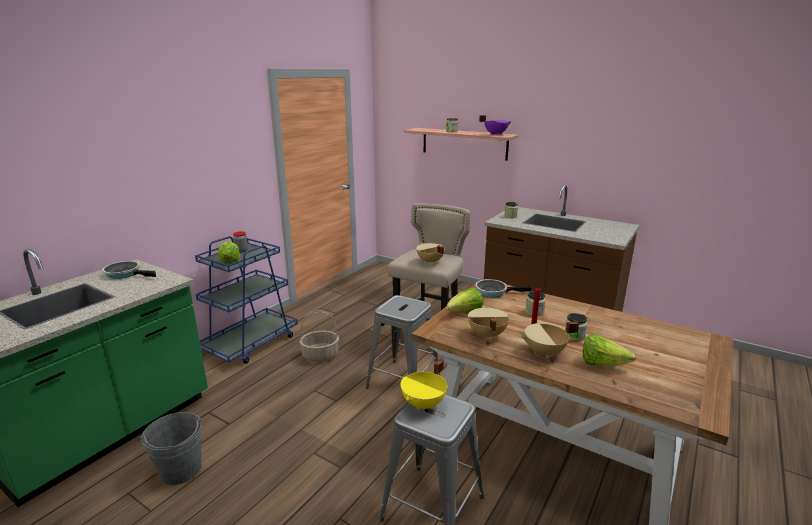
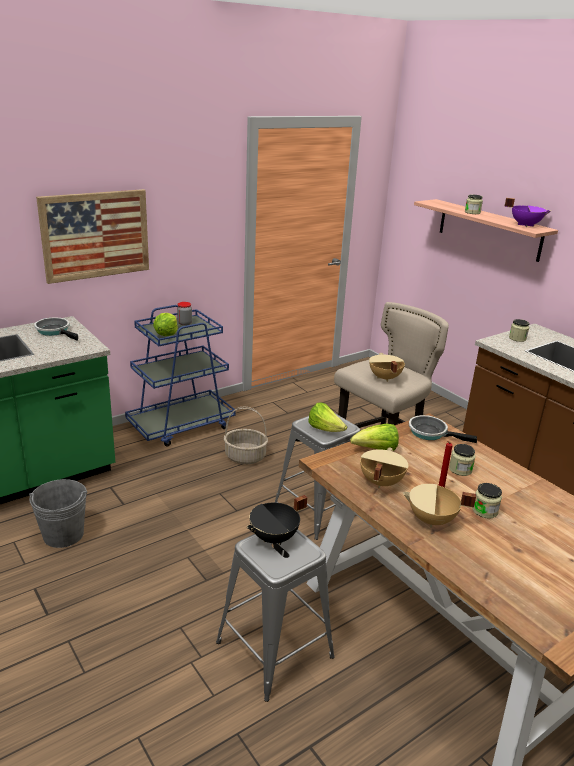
camera: 20 degrees right, 5 degrees up
(148, 179) = (96, 235): none -> picture
(424, 404) = (274, 538): yellow cooking pot -> black cooking pot
(602, 364) = (489, 552): lettuce -> lettuce (325, 429)

